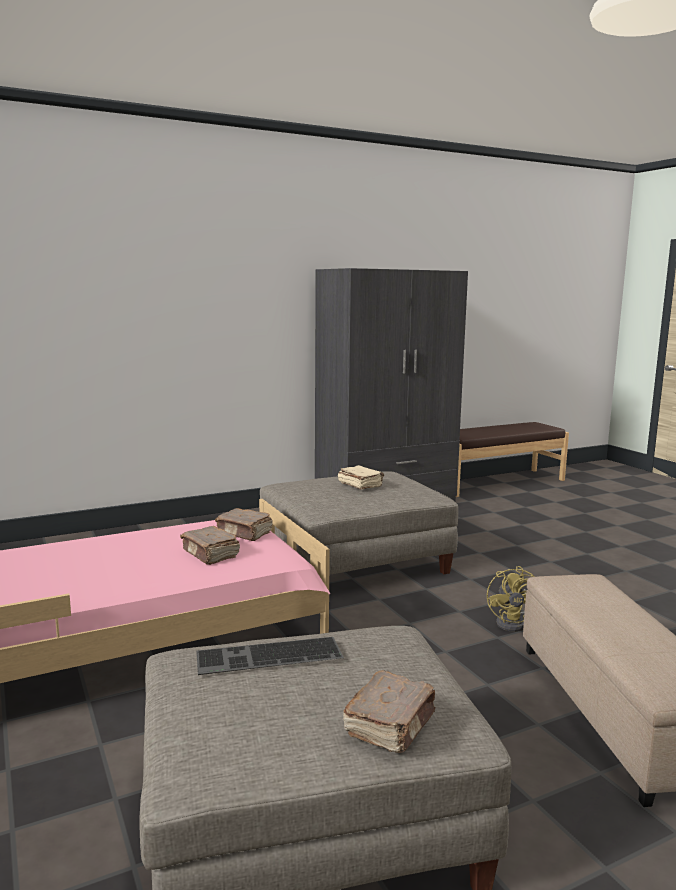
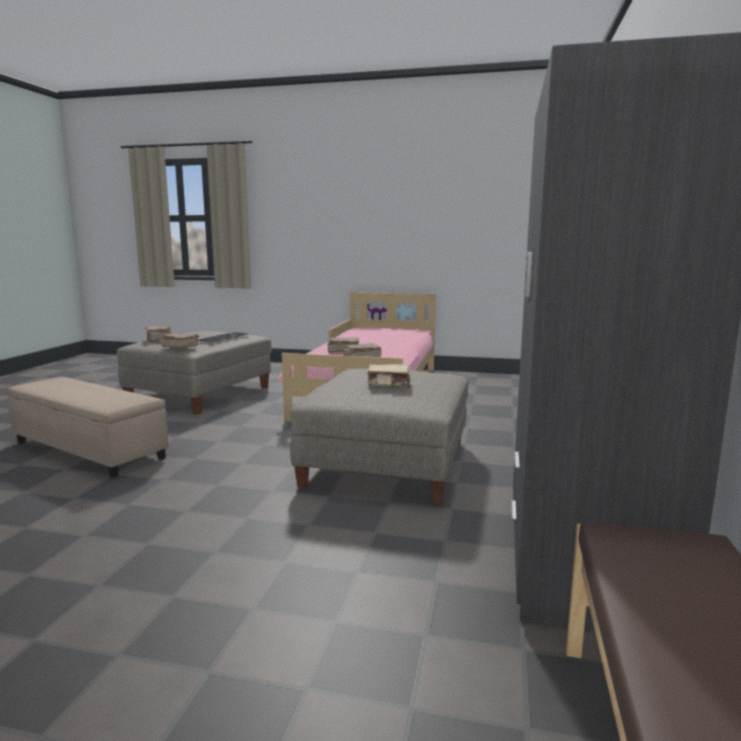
camera: 130 degrees right, 0 degrees up
(404, 649) = (179, 347): none -> brown book
(516, 623) = (189, 471): yellow fan -> none

